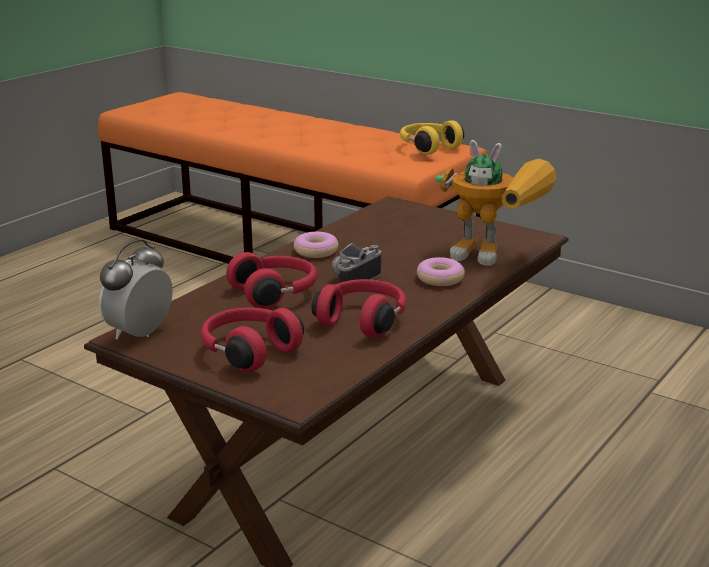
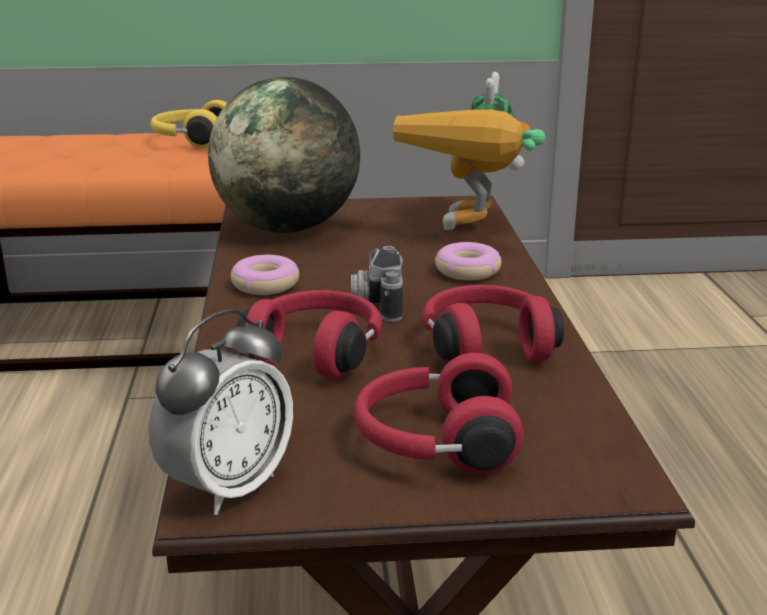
camera: 40 degrees left, 0 degrees up
(140, 334) = (228, 487): alarm clock -> alarm clock turned 135 degrees counterclockwise
(388, 222) = (287, 228): none -> globe
(497, 257) = (474, 232): toy robot -> toy robot turned 120 degrees clockwise

